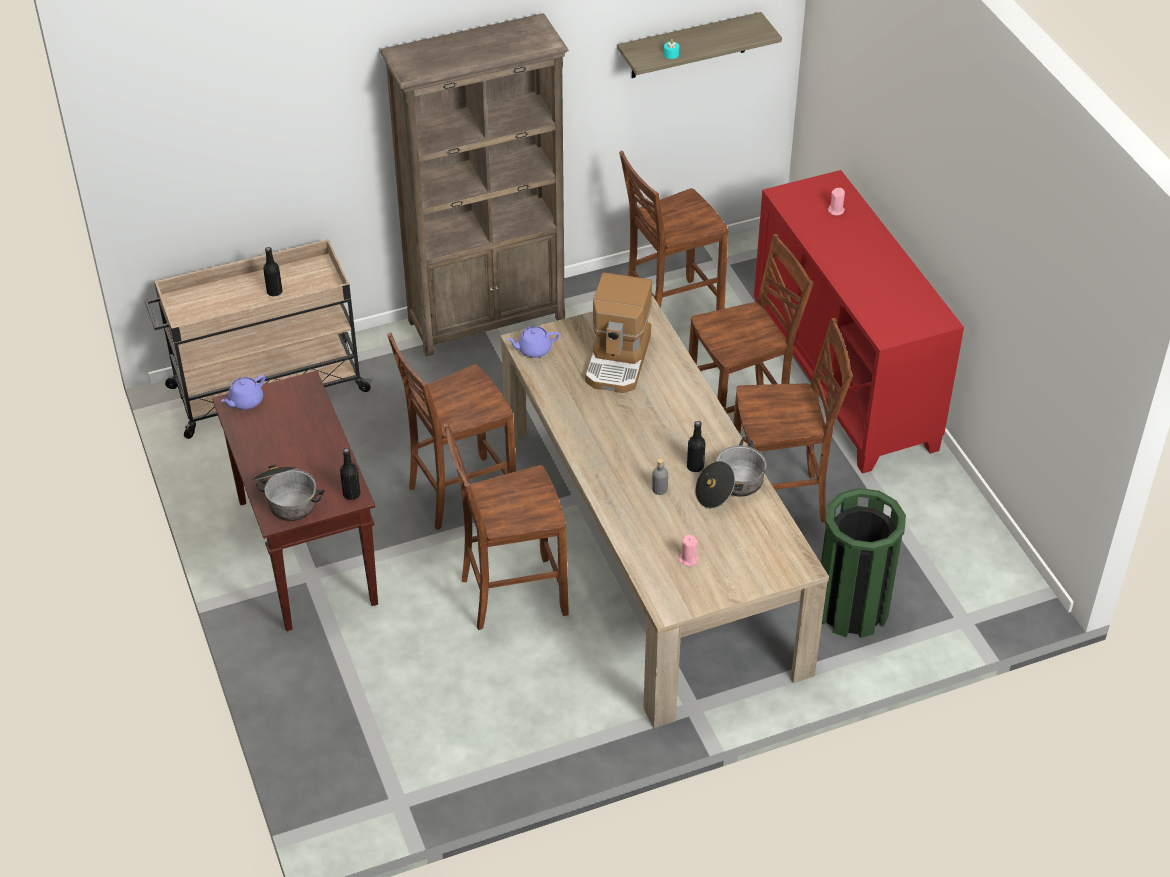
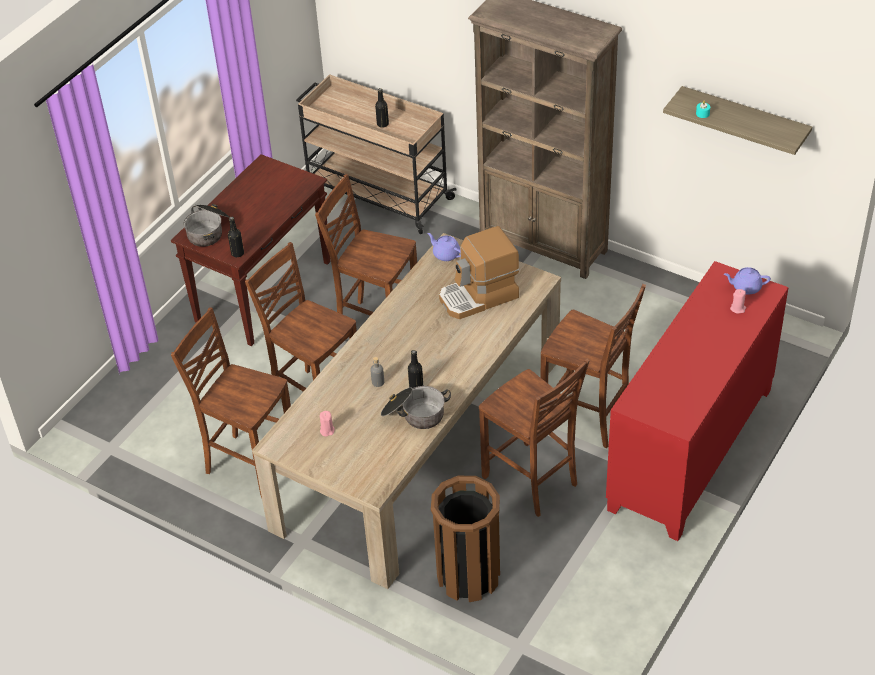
camera: 55 degrees right, 0 degrees up
(245, 401) = (270, 168): purple teapot -> purple teapot (746, 287)
(669, 310) = (655, 322): brown chair -> brown chair (249, 464)
(851, 609) = (468, 576): green trash can -> brown trash can

